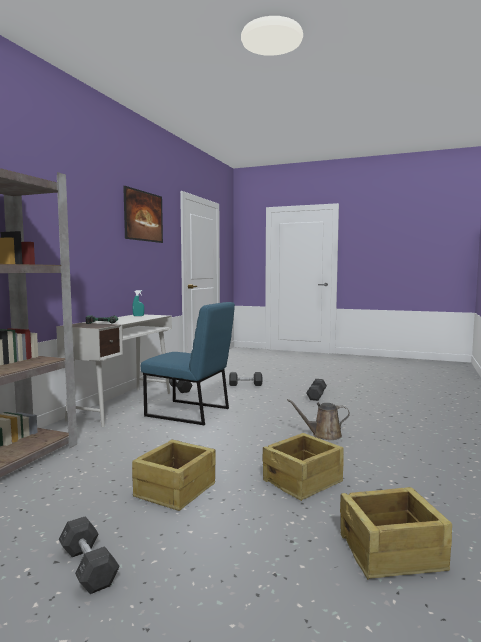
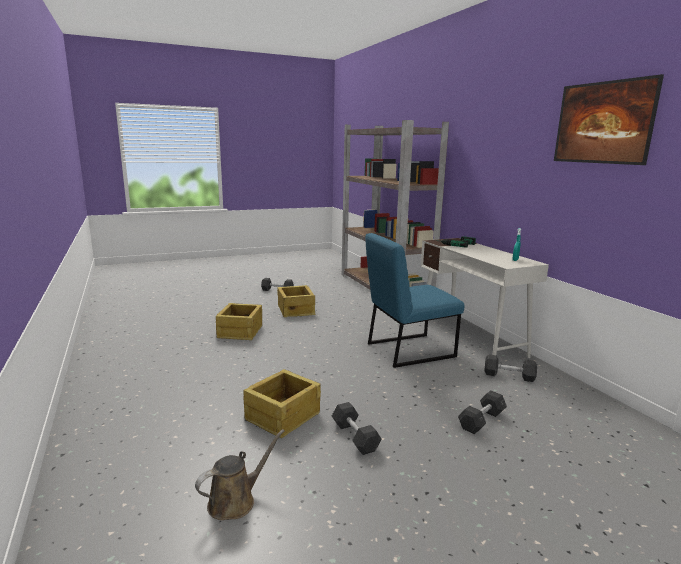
camera: 135 degrees right, 10 degrees up
(323, 435) = (264, 368): brown watering can -> brown watering can (235, 501)
(392, 552) = (174, 319): crate -> crate (282, 416)

